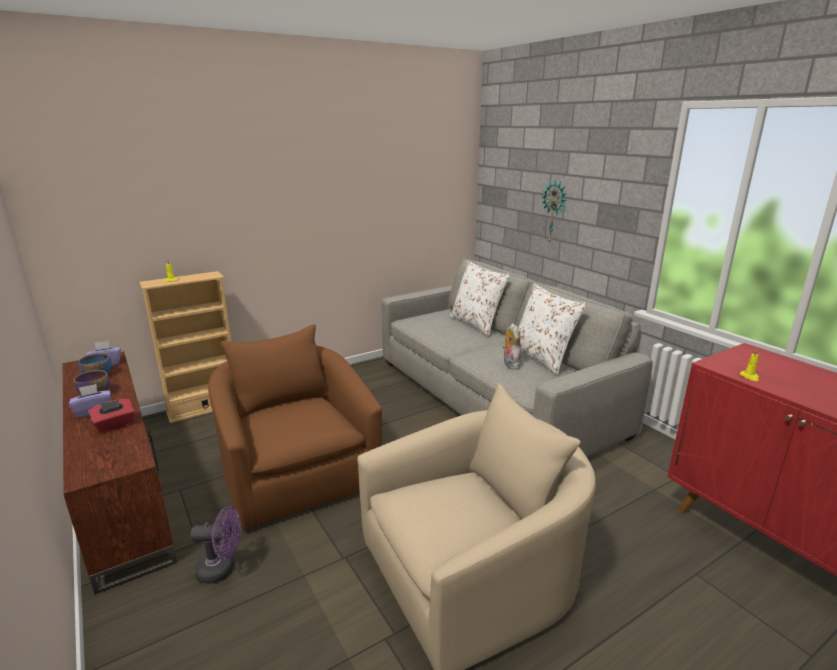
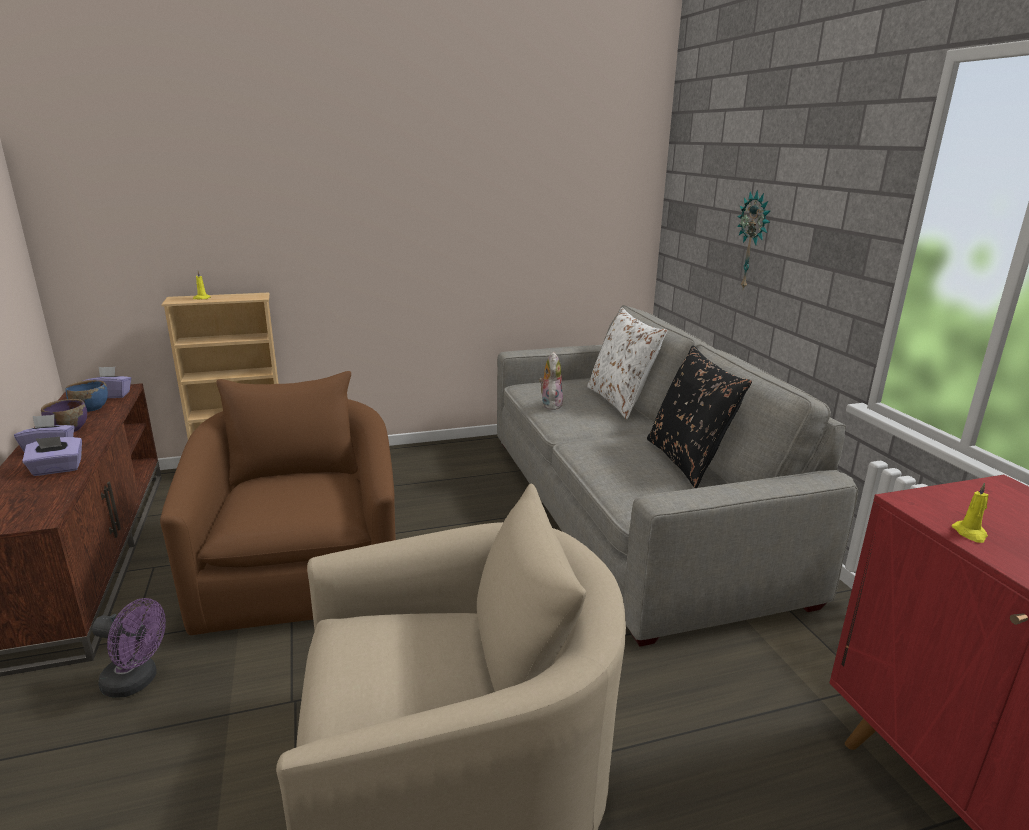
camera: 15 degrees right, 0 degrees up
(115, 425) = (57, 469): red tissue box -> purple tissue box
(510, 364) = (631, 464): plush toy -> plush toy (550, 404)
(542, 358) = (688, 461): white pillow -> black pillow

